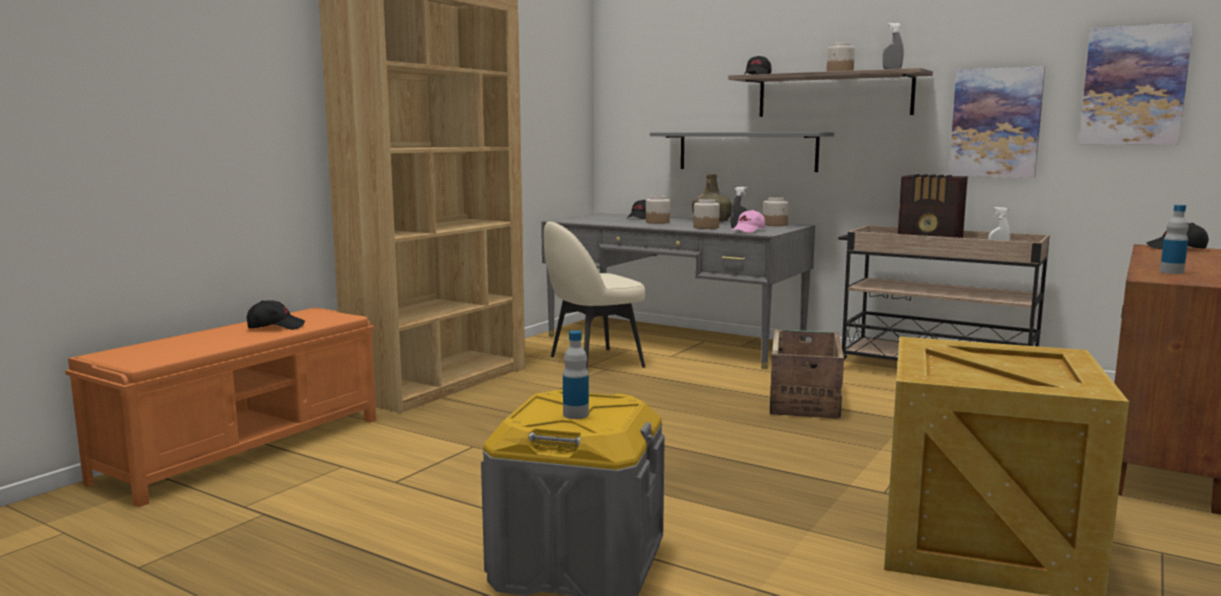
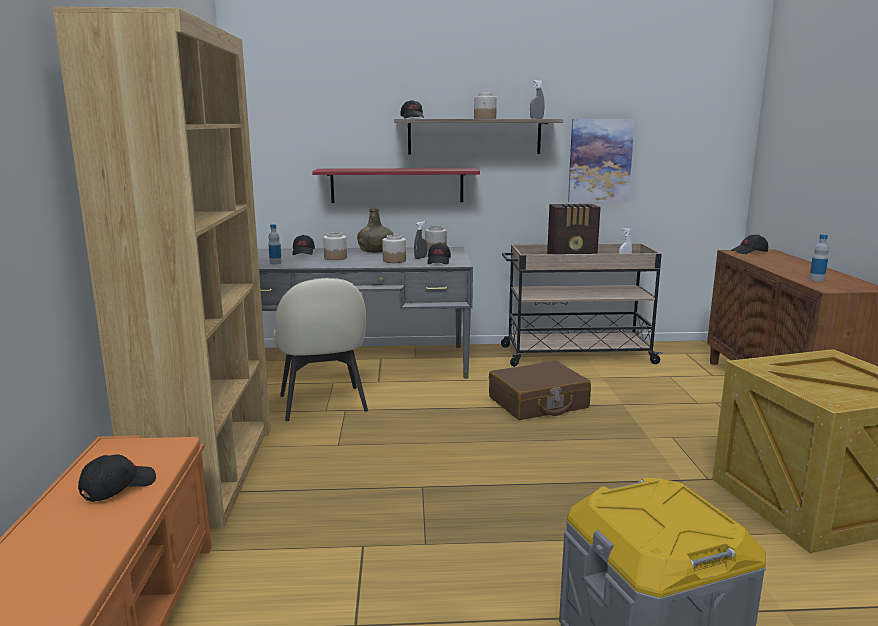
camera: 35 degrees left, 5 degrees up
(575, 414) = (676, 520): bottle -> bottle (275, 263)
(593, 362) = (323, 404): beige chair -> beige chair turned 45 degrees counterclockwise
(747, 151) = (397, 185): grey shelf -> red shelf
(748, 231) = (439, 261): pink cap -> black cap
(805, 400) = (538, 403): crate -> brown suitcase
(1134, 86) = (688, 135): picture -> none

